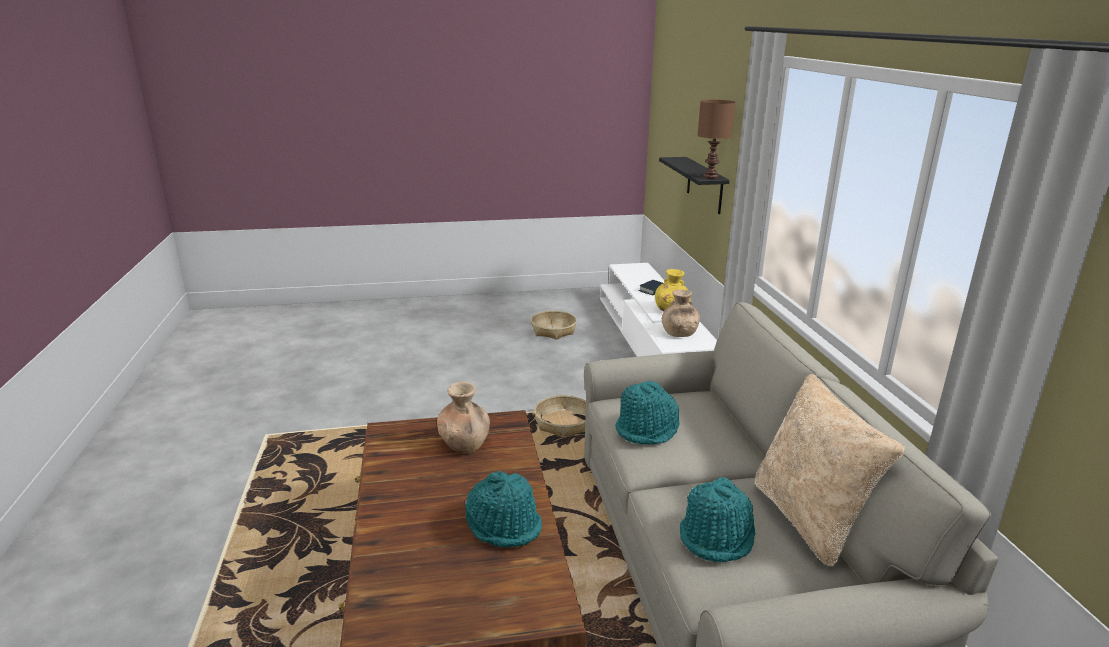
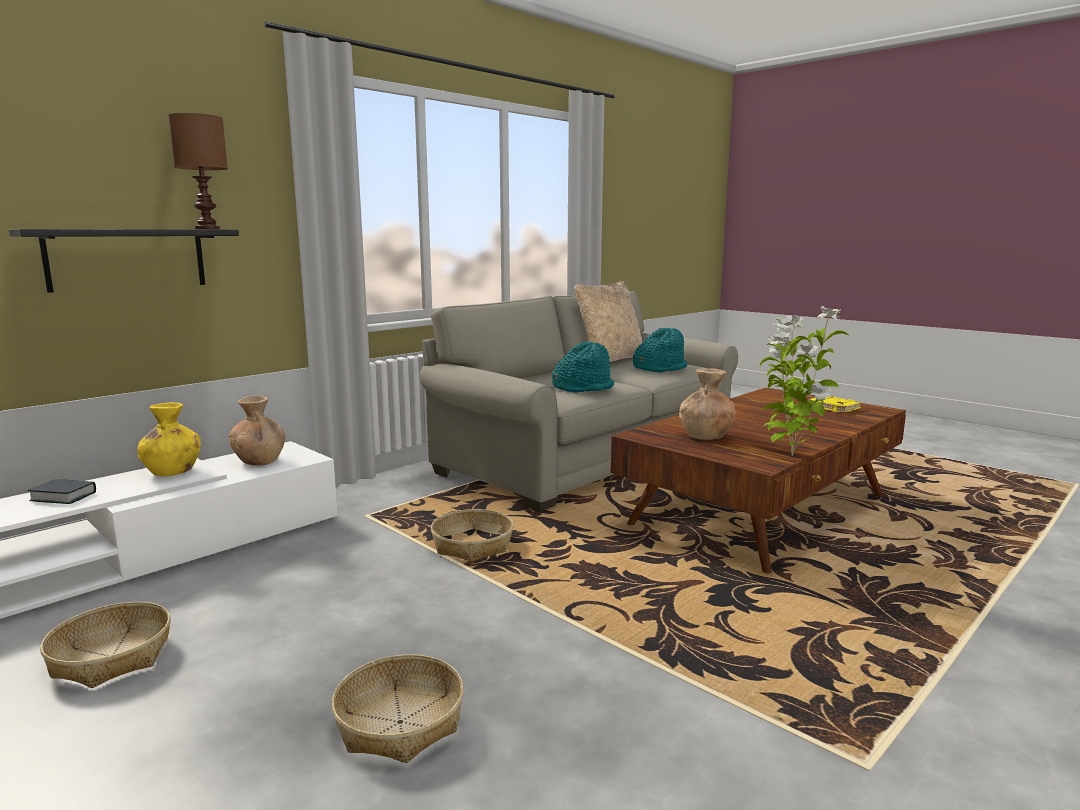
camera: 125 degrees left, 10 degrees down
(378, 453) = (790, 455): none -> potted plant
(428, 599) = (834, 408): none -> yellow book
(435, 366) = (399, 722): none -> basket
(504, 525) = (748, 409): turquoise hat -> none

